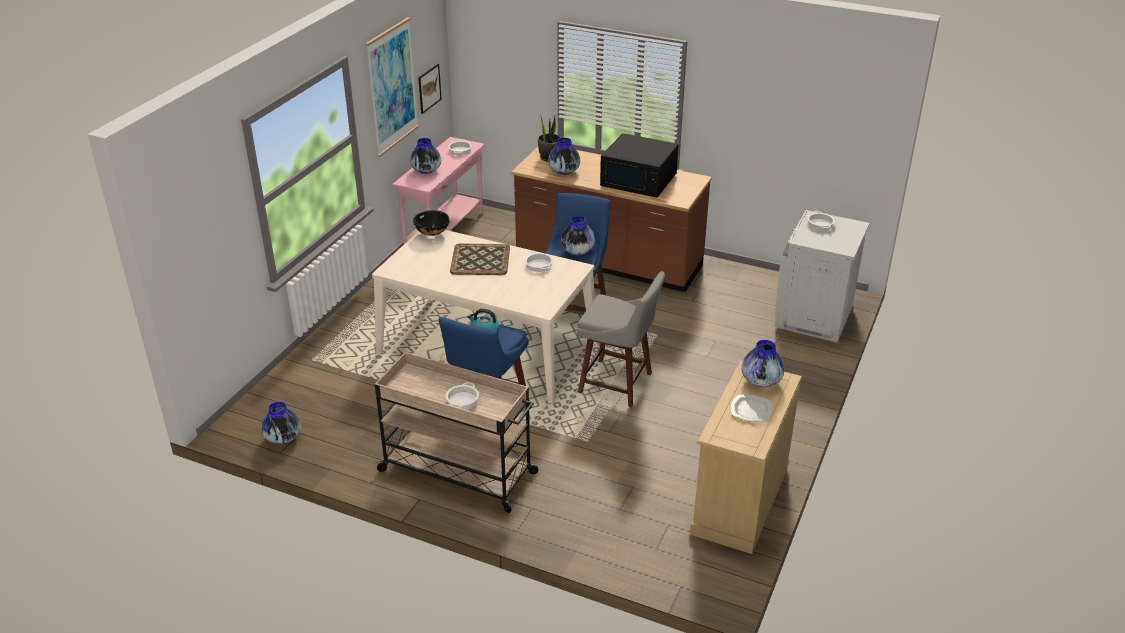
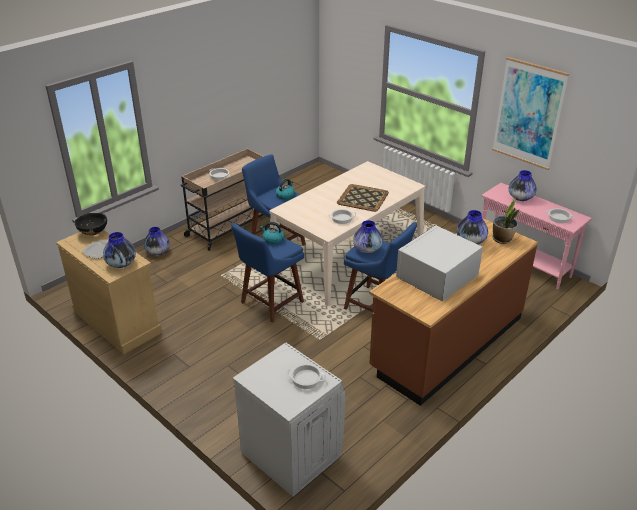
camera: 110 degrees right, 0 degrees up
(283, 438) = (300, 181): vase -> vase (157, 252)
(429, 88) = (579, 154): picture -> none
(432, 234) = (410, 186): black bowl -> black bowl (93, 233)
(598, 315) = (273, 239): none -> kettle
(618, 384) = (270, 303): grey stool -> blue stool
(639, 181) = (436, 277): black microwave -> white microwave

